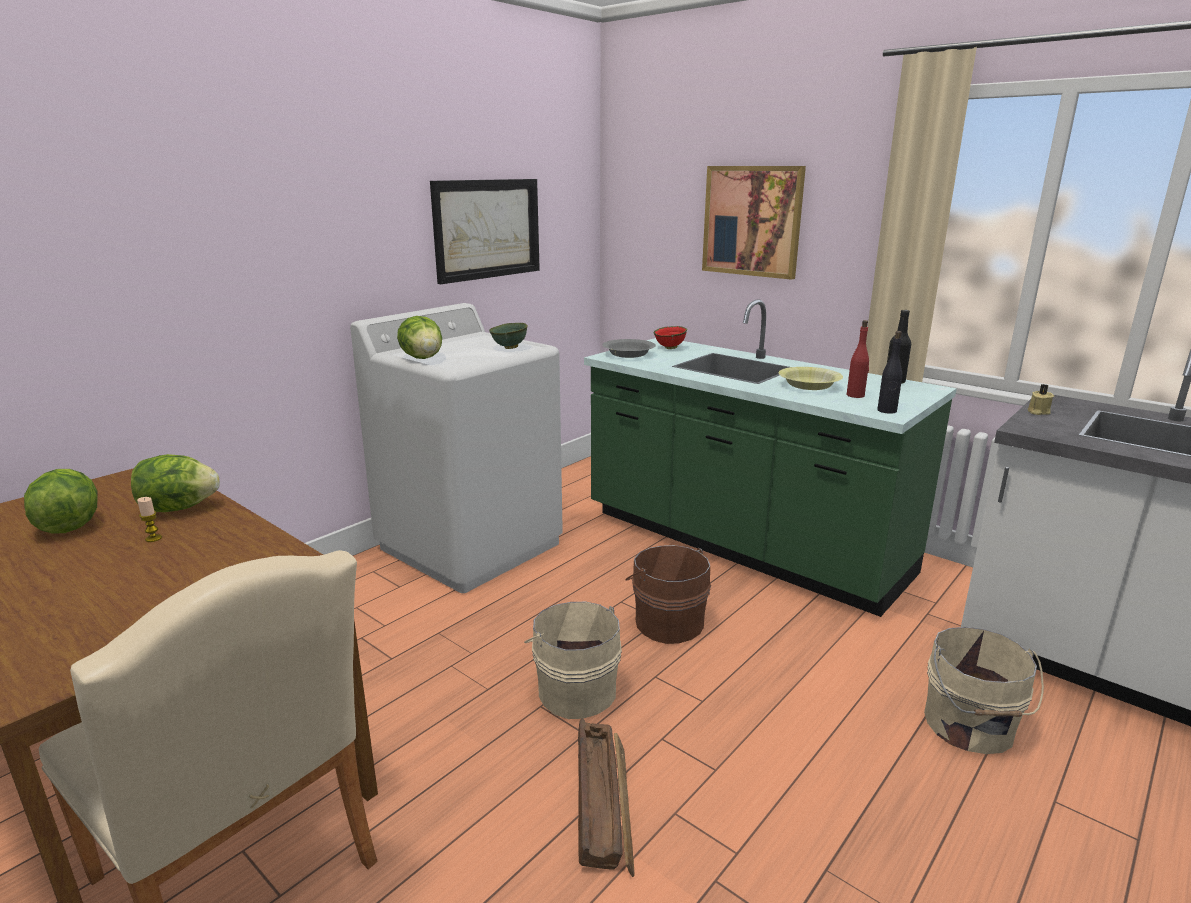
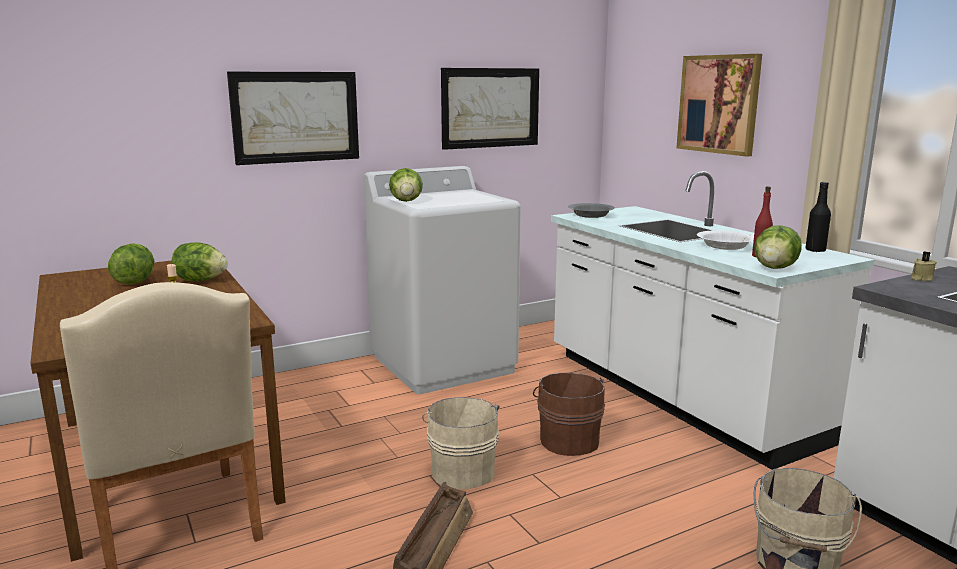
camera: 20 degrees right, 5 degrees down
(253, 254) = (295, 117): none -> picture
(510, 348) = (479, 199): green bowl -> none
(670, 348) = (633, 214): red bowl -> none
(742, 544) = (677, 396): green counter -> white counter
(809, 386) = (725, 247): yellow bowl -> white bowl
(887, 411) = (775, 268): black bottle -> lettuce

